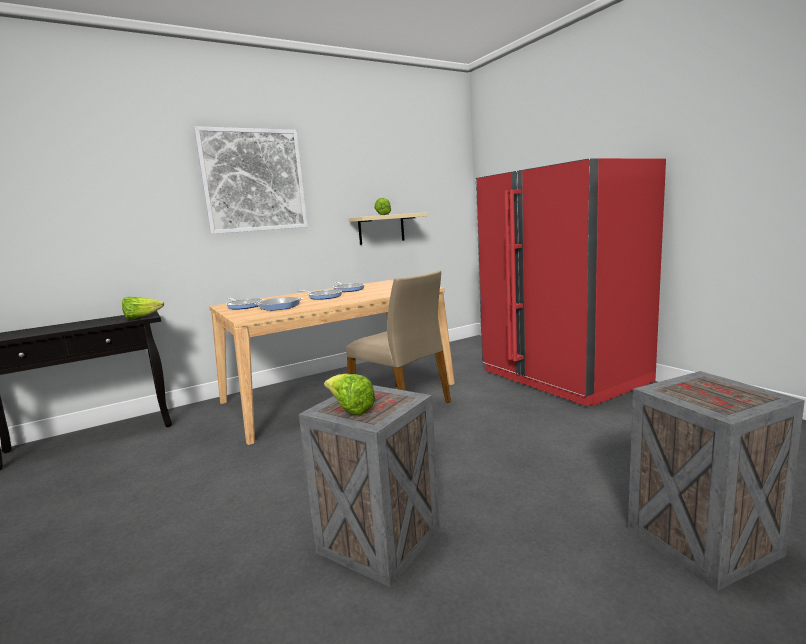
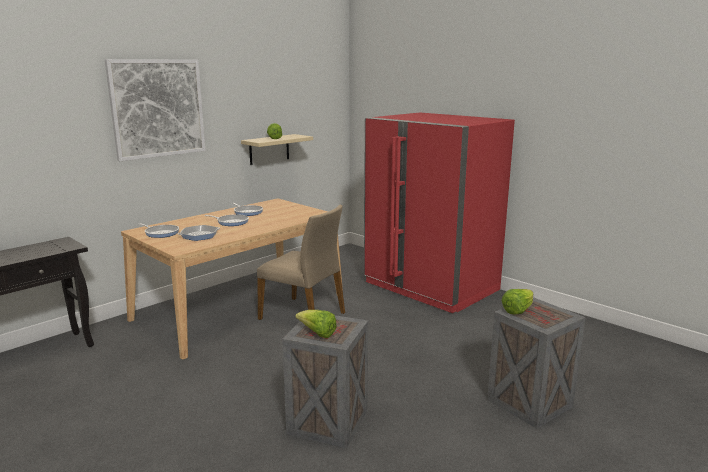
camera: 15 degrees left, 5 degrees up
(141, 317) = (68, 248): lettuce -> lettuce (517, 310)

